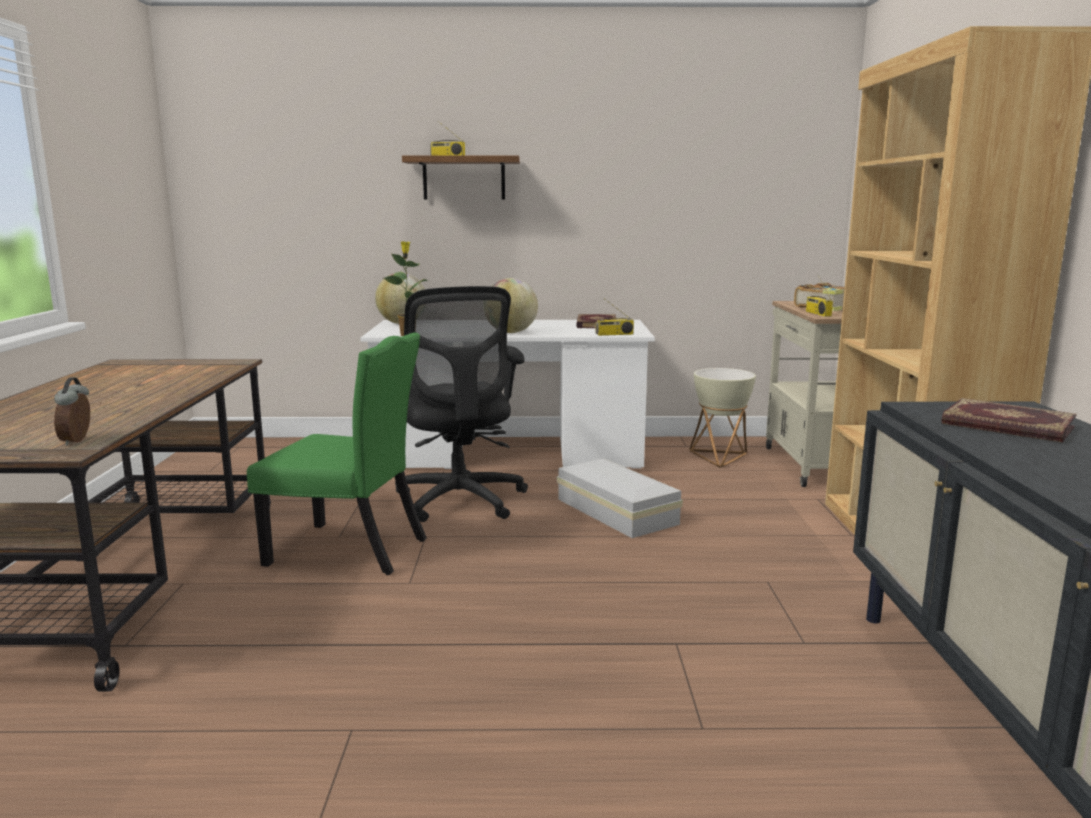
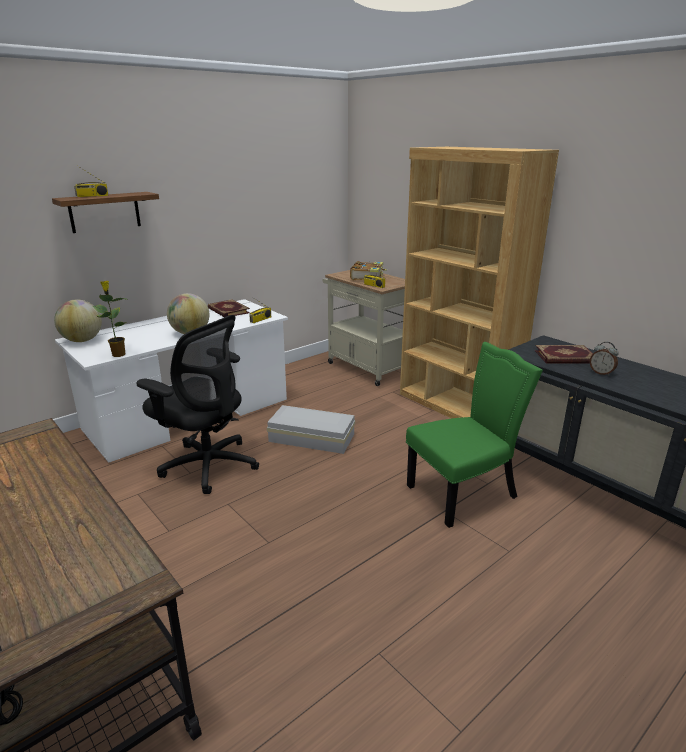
camera: 40 degrees left, 10 degrees up
(78, 441) = (125, 571): alarm clock -> alarm clock (601, 373)
(346, 550) = (190, 539): green chair -> green chair (461, 494)
(720, 457) = (314, 378): planter -> none

